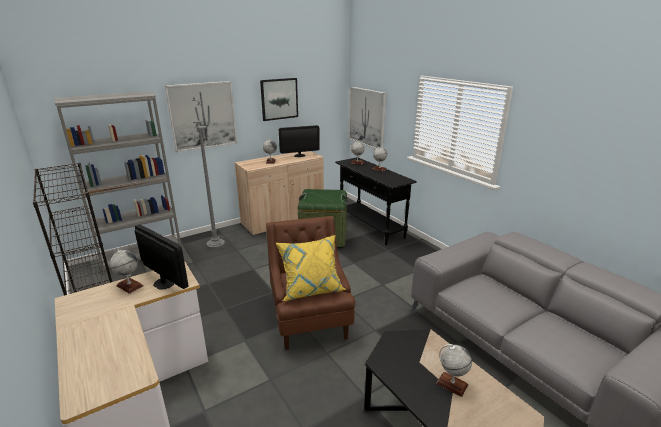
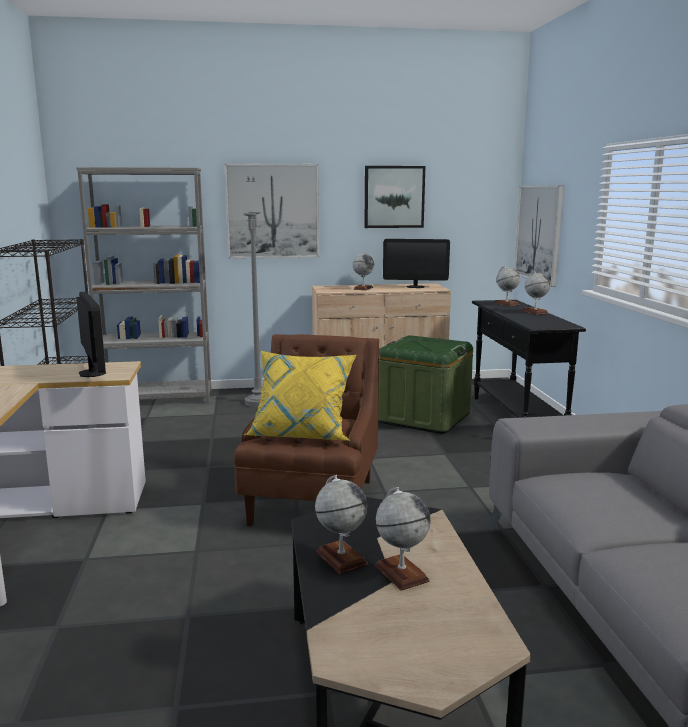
camera: 25 degrees right, 10 degrees down
(129, 286) = (54, 369): globe -> globe (341, 558)

